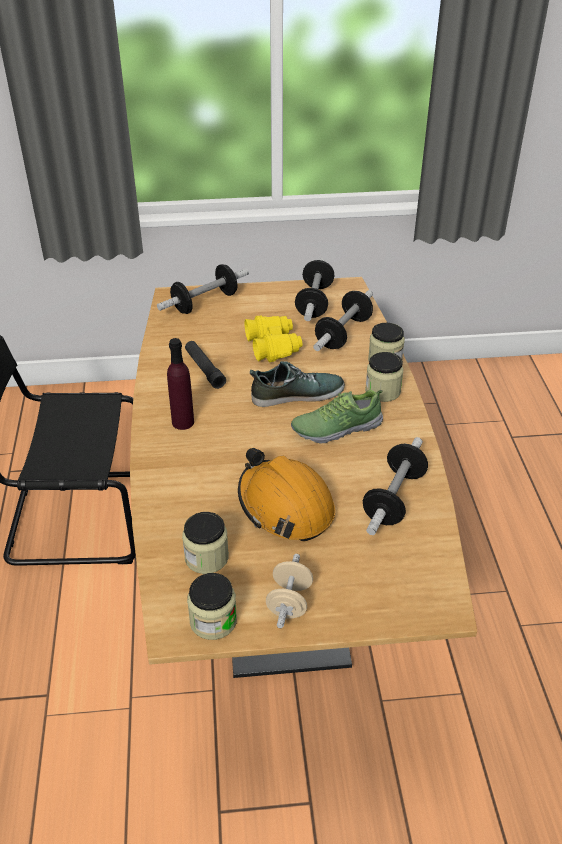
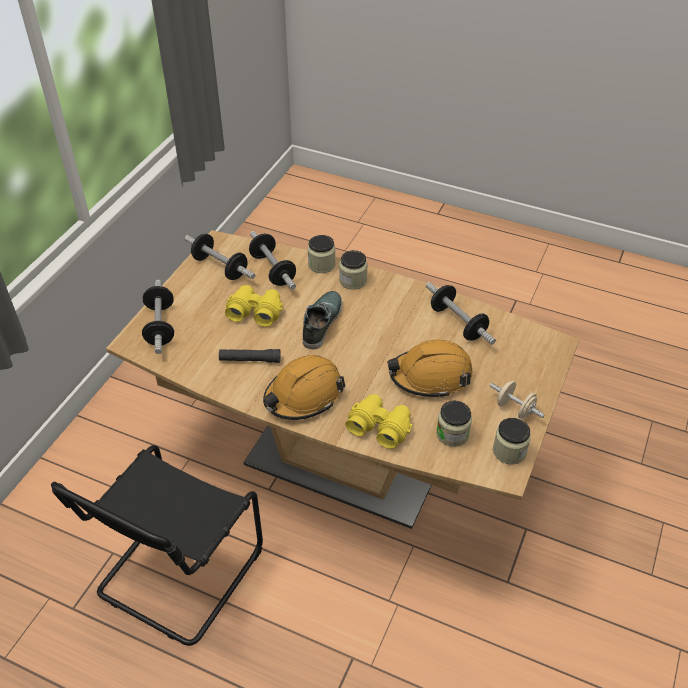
camera: 60 degrees left, 5 degrees up
(178, 493) = (380, 426): none -> yellow binoculars
(183, 422) = (303, 395): purple bottle -> orange hard hat
(336, 427) = (372, 319): shoe -> none

